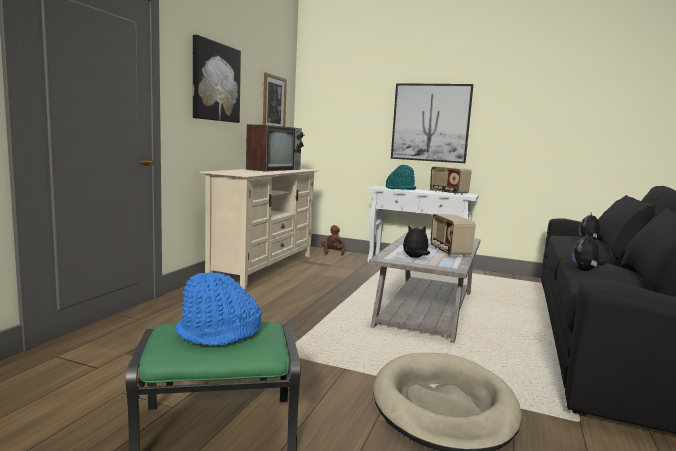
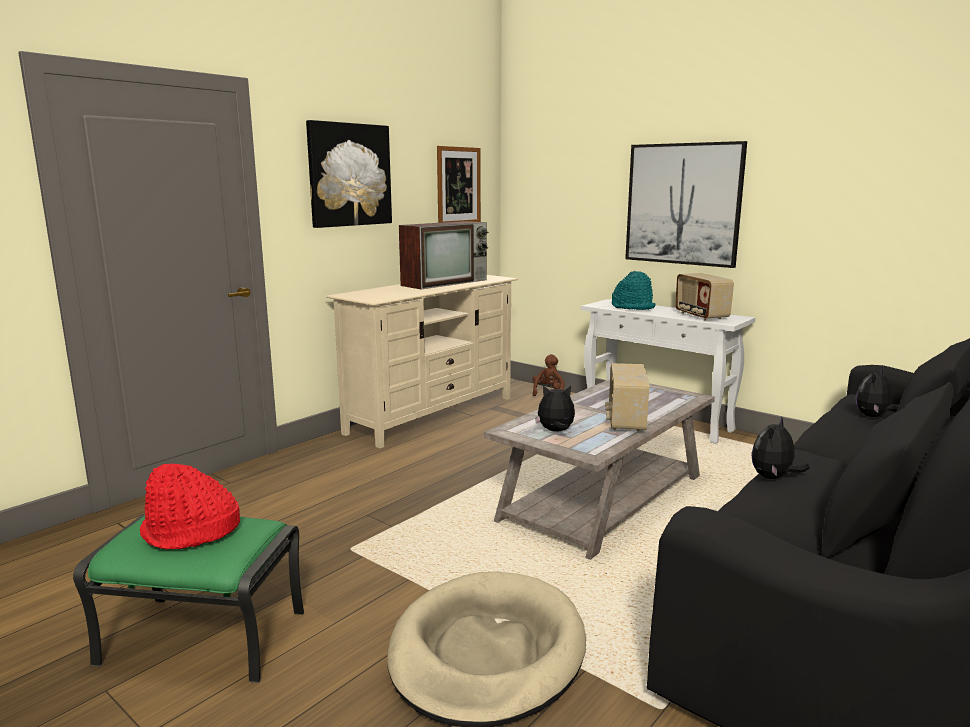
camera: 20 degrees right, 5 degrees up
(219, 333) = (190, 532): blue hat -> red hat

